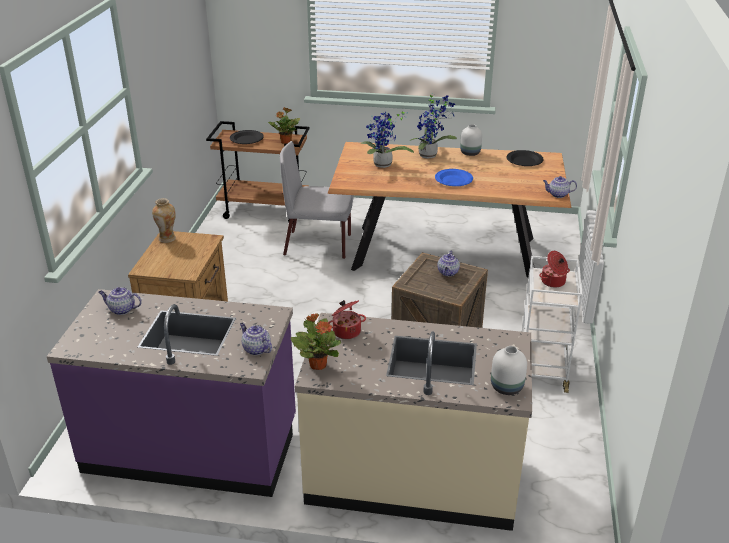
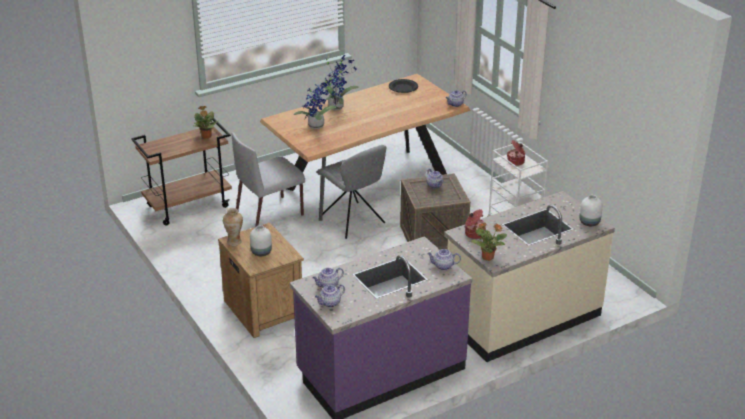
camera: 40 degrees left, 0 degrees up
(91, 328) = (330, 303): none -> teapot
(247, 139) = (171, 146): black plate -> none
(380, 284) = (353, 221): none -> grey chair
(454, 180) = (380, 119): blue plate -> none
(470, 153) = (360, 95): white vase -> white vase (261, 252)

